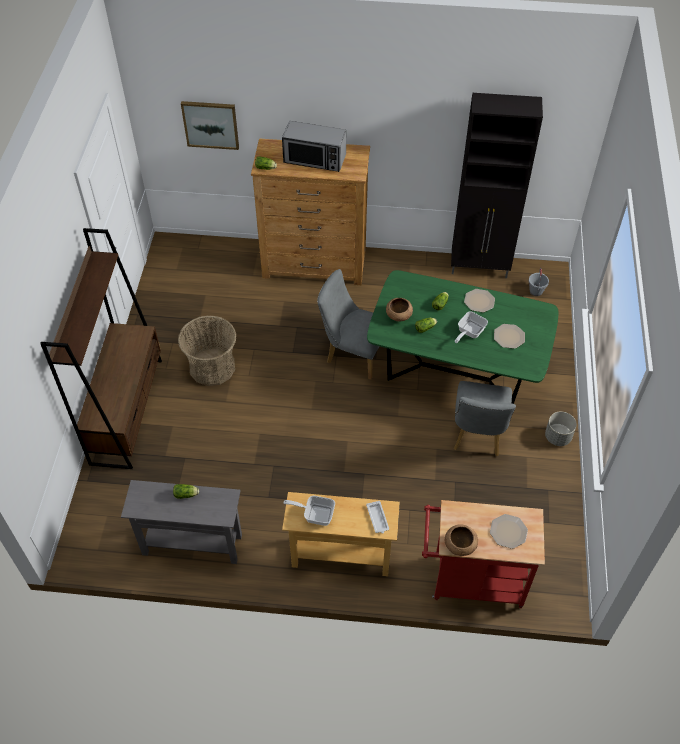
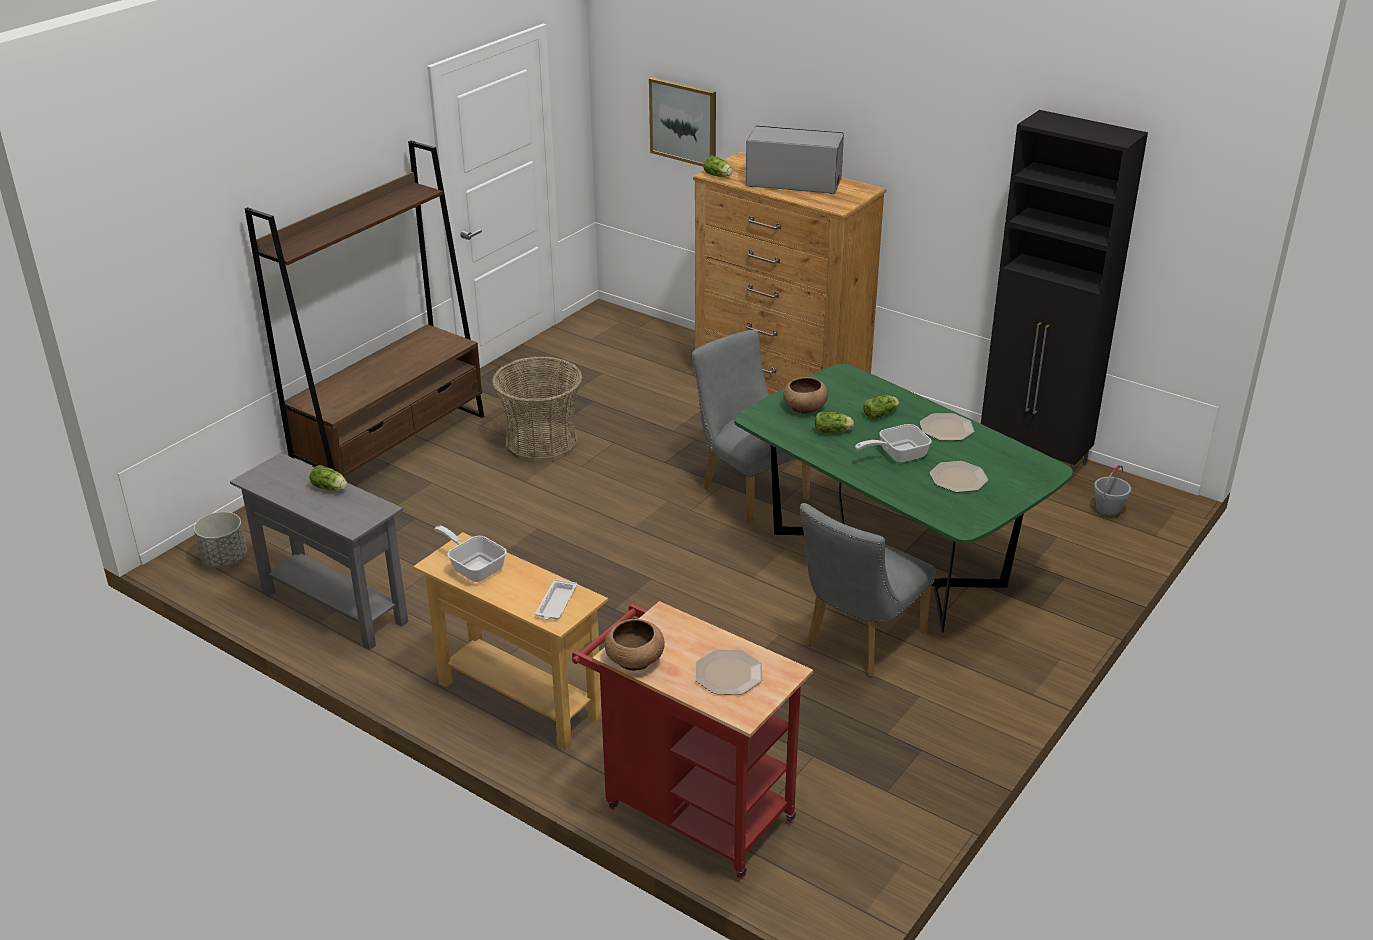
camera: 30 degrees right, 20 degrees down
(314, 159) = (793, 182): microwave -> microwave turned 150 degrees clockwise
(558, 437) = (997, 691): grey planter -> grey planter (225, 559)

